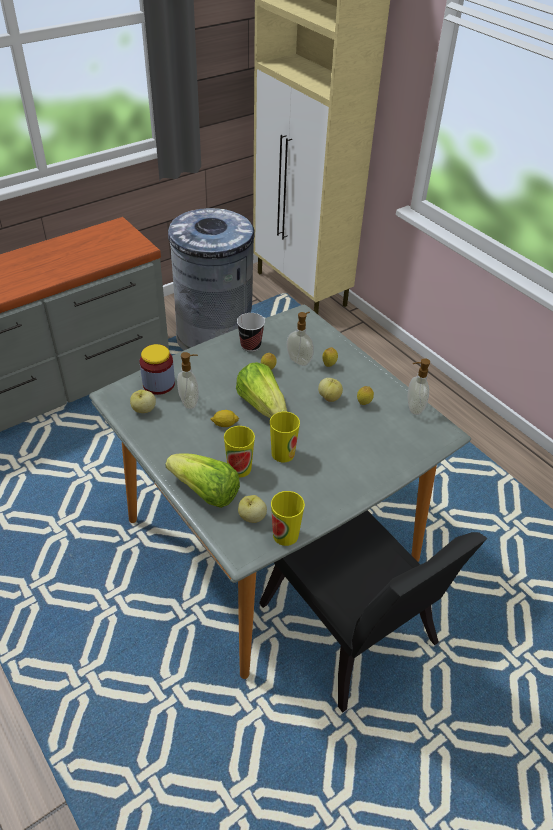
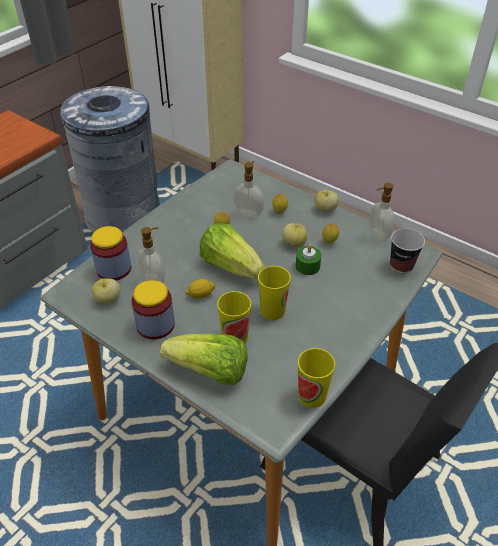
camera: 15 degrees left, 0 degrees up
(175, 441) = (155, 325): none -> jar
(250, 345) = (194, 209): cup -> cup (401, 265)
(252, 517) = (269, 386): apple -> apple (325, 209)
(332, 421) = (307, 266): none -> green candle

